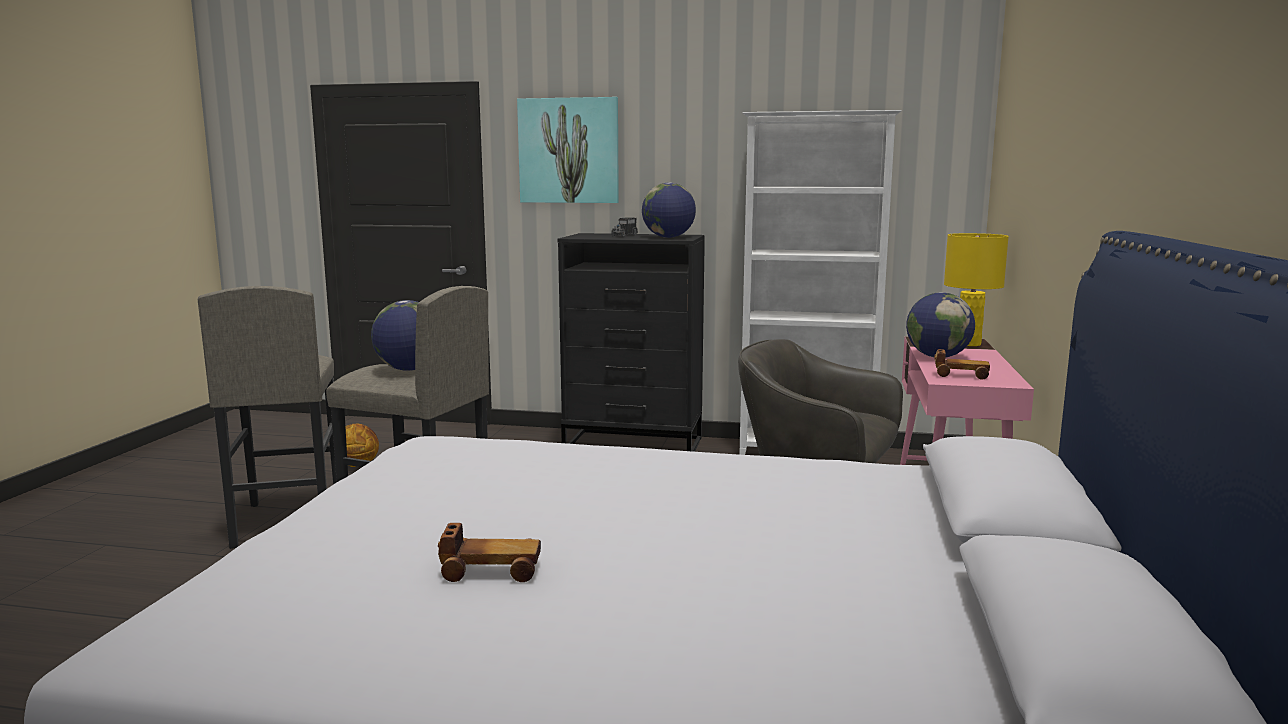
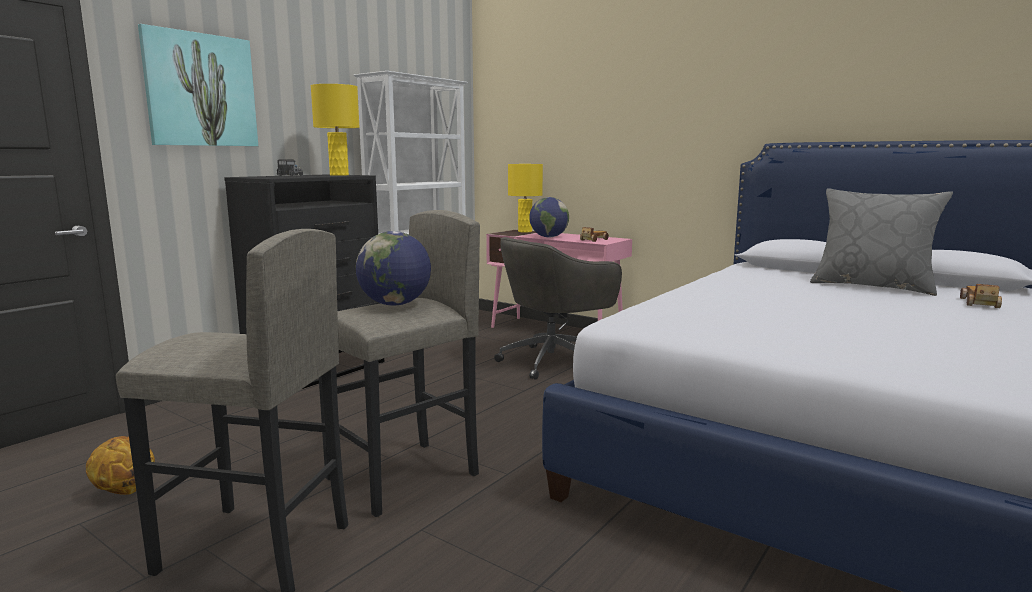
camera: 65 degrees left, 0 degrees up
(490, 570) = (890, 326): toy car -> toy car (979, 303)
(668, 237) = (339, 175): globe -> yellow table lamp
(871, 570) = (872, 286): none -> grey pillow

